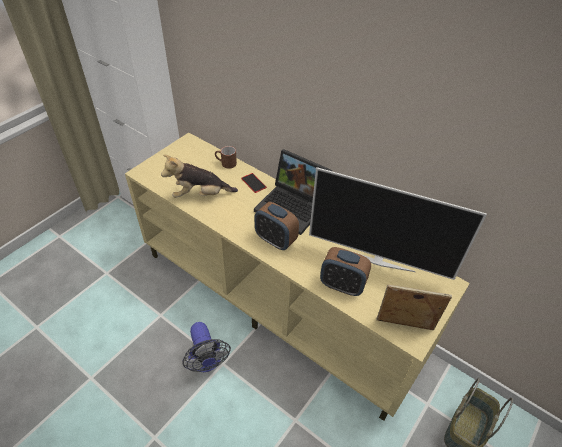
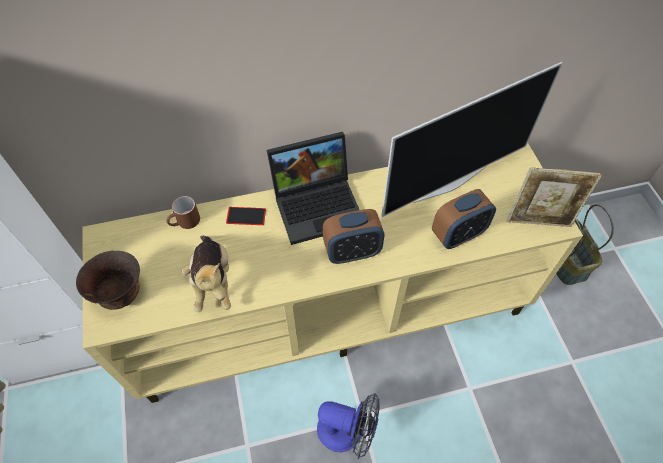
camera: 50 degrees left, 10 degrees up
(163, 167) = (120, 294): none -> brown bowl
(200, 195) = (213, 282): plush toy -> plush toy turned 45 degrees counterclockwise
(403, 326) = (539, 221): picture frame -> picture frame turned 135 degrees counterclockwise

